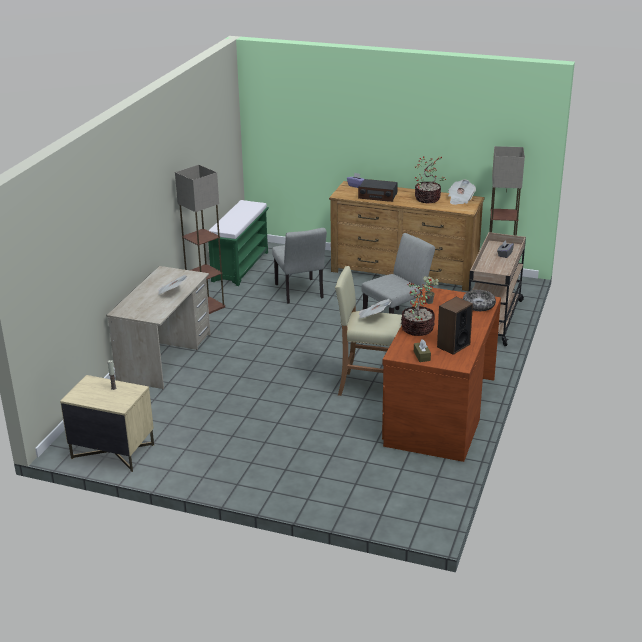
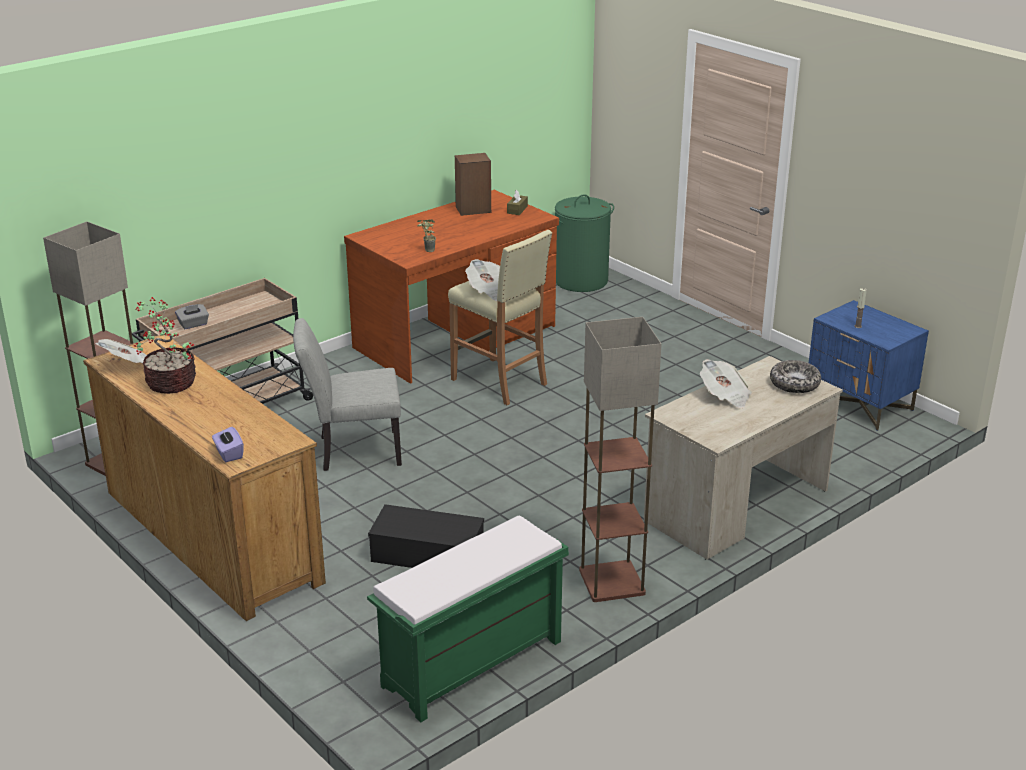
camera: 150 degrees left, 0 degrees up
(112, 452) = (860, 403): beige nightstand -> blue nightstand
(300, 293) = (429, 553): grey chair -> black storage box
(378, 196) = (233, 416): radio -> none
(415, 507) = (581, 280): none -> green laundry basket
(417, 329) = (486, 230): potted plant -> none
(478, 305) = (382, 234): bowl -> bowl (794, 384)

